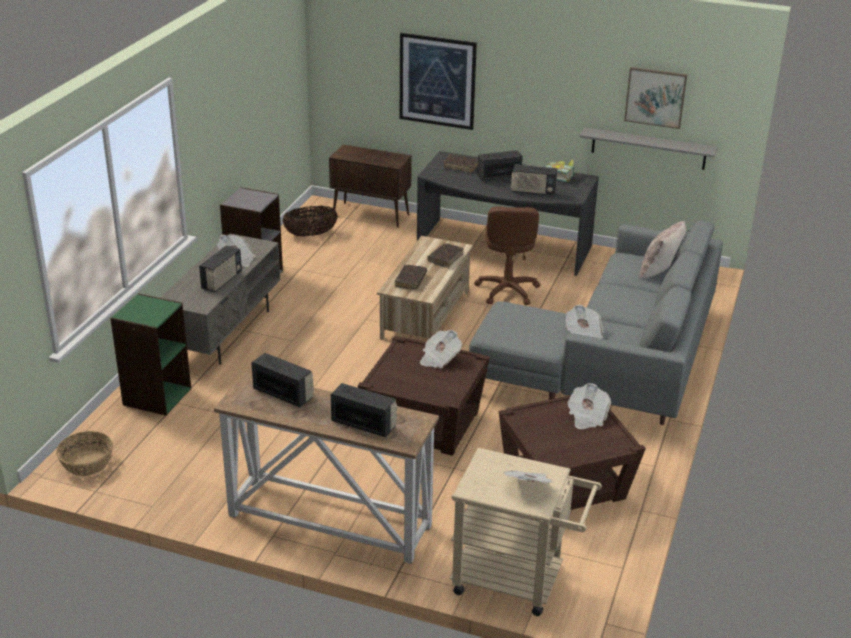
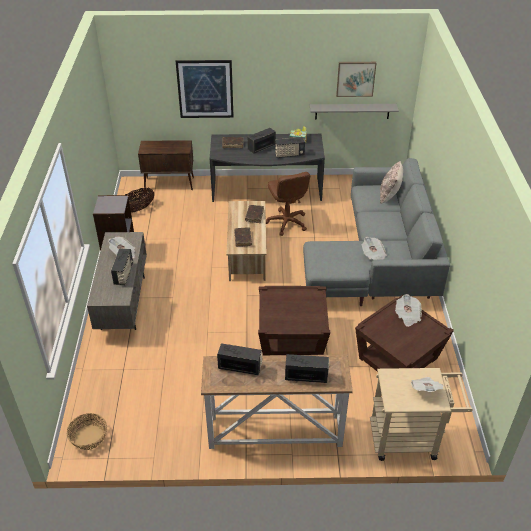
camera: 20 degrees left, 10 degrees up
(156, 396) = (106, 368): green bookcase -> none
(439, 359) = (296, 296): newspaper -> none

